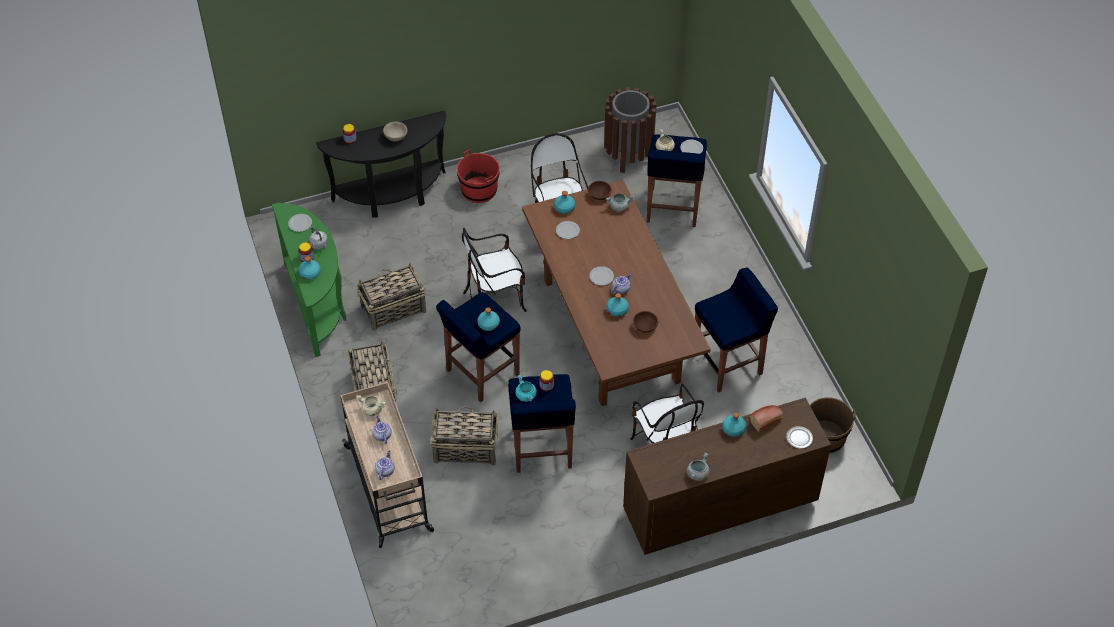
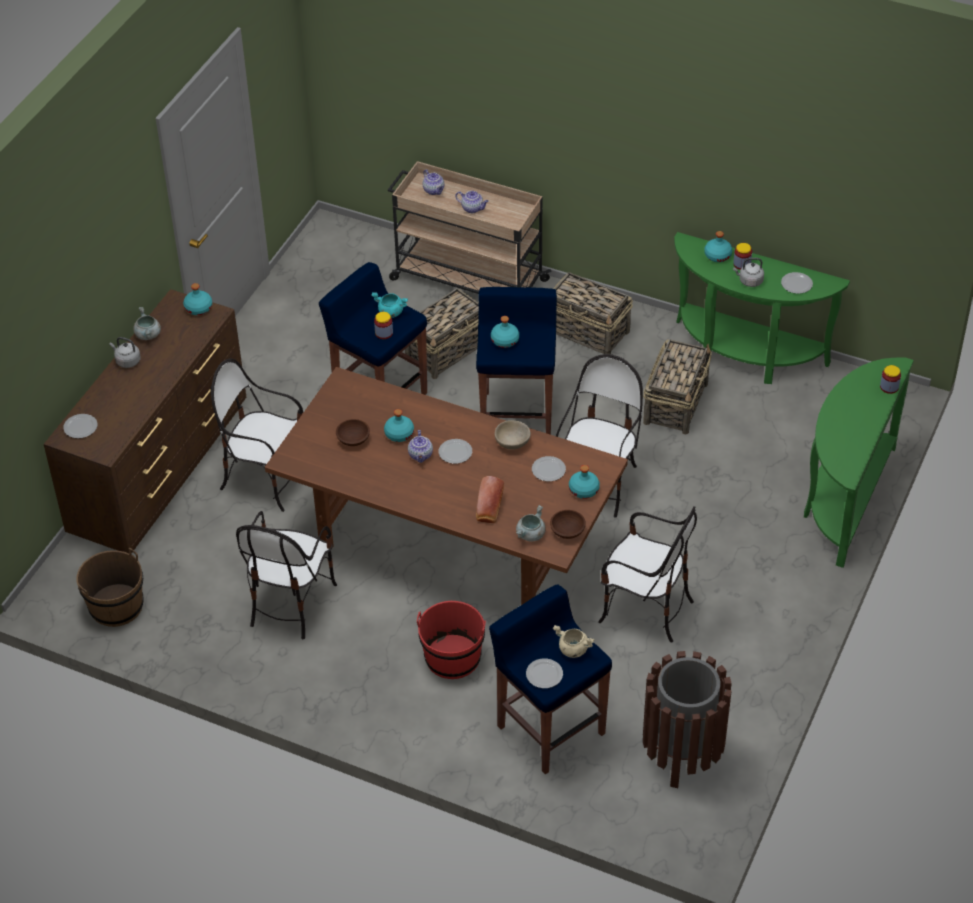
camera: 135 degrees right, 5 degrees down
(372, 410) = (508, 218): beige cooking pot -> none
(392, 196) = (845, 499): black console table -> green console table
(396, 137) = (852, 424): beige bowl -> beige bowl (512, 443)
(479, 190) = (775, 576): red bucket -> red bucket (452, 658)
(728, 364) = (290, 602): blue stool -> chair
(729, 464) = (127, 361): none -> grey kettle
(733, 429) = (153, 391): turquoise bottle -> turquoise bottle (199, 308)
(766, 420) = (128, 420): bread -> bread (489, 508)

